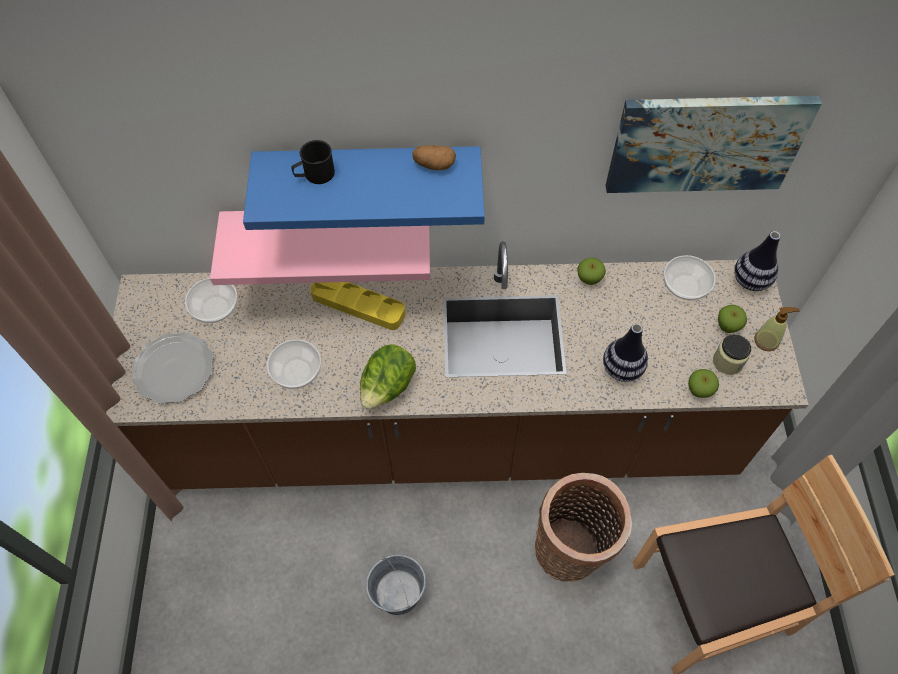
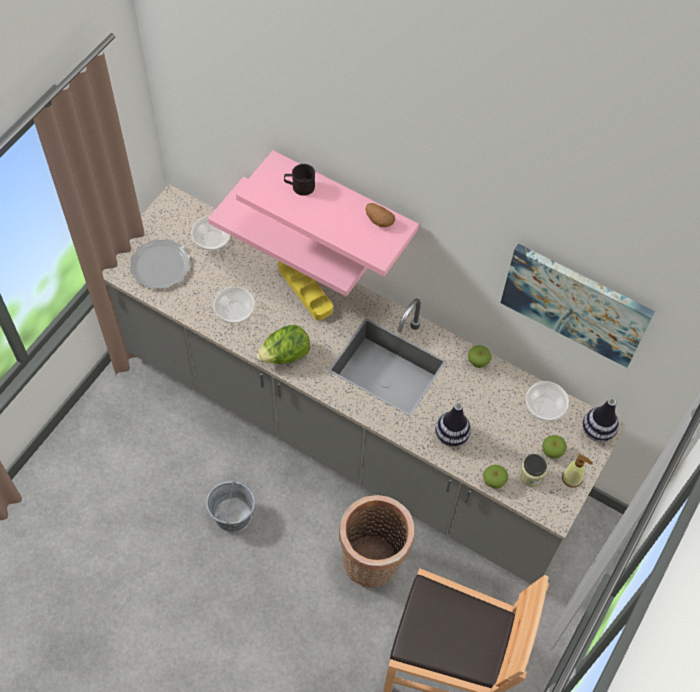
camera: 30 degrees right, 0 degrees up
(369, 172) = (344, 202): blue shelf -> pink shelf
(450, 434) = (345, 430): brown counter -> grey counter

